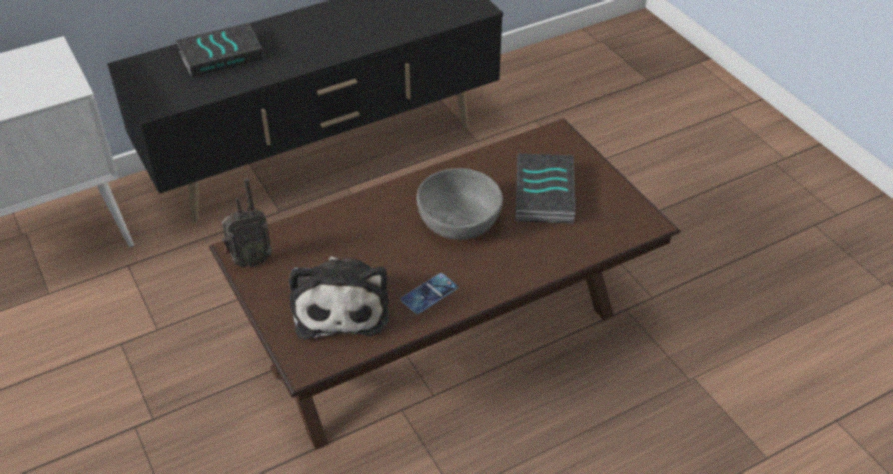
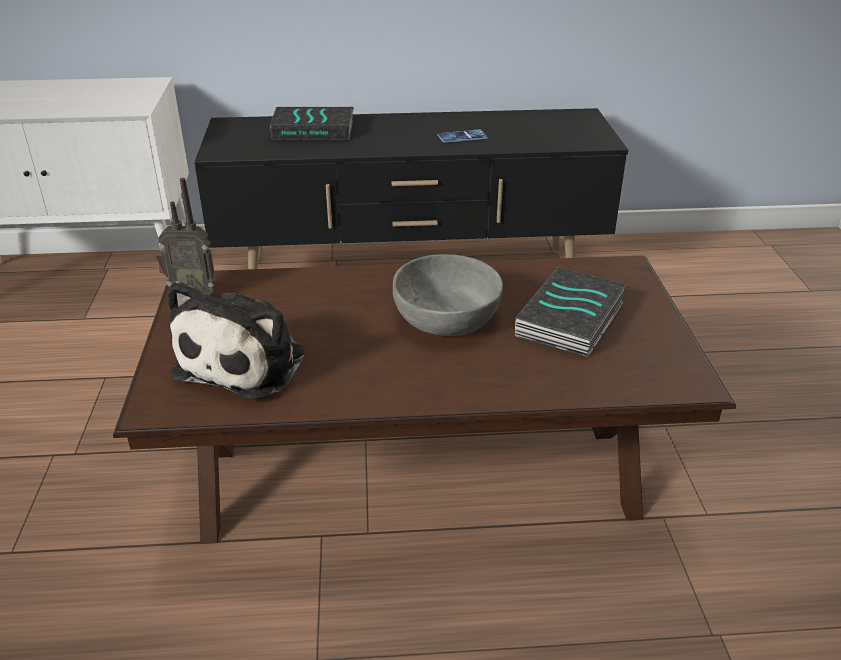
camera: 25 degrees right, 10 degrees down
(429, 294) = (353, 379): phone -> phone (462, 137)

